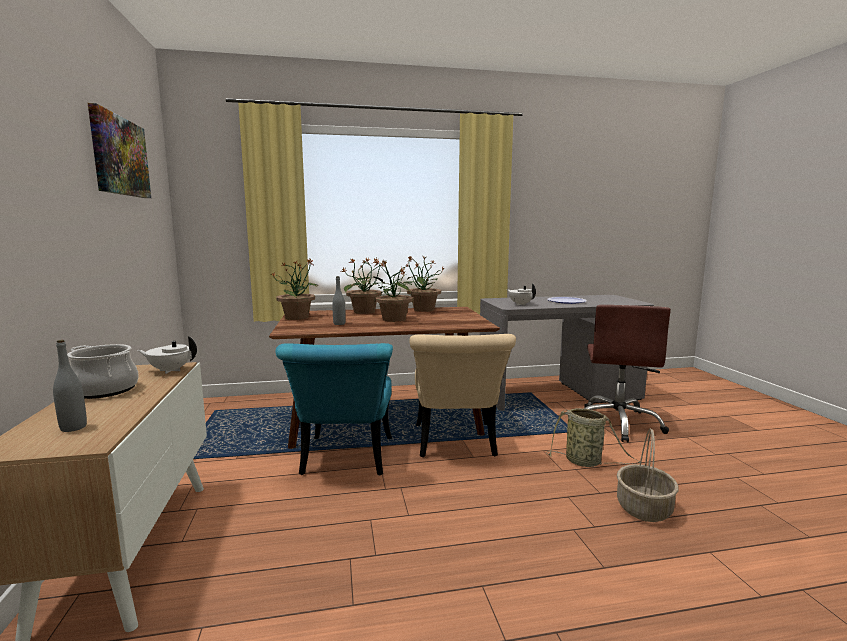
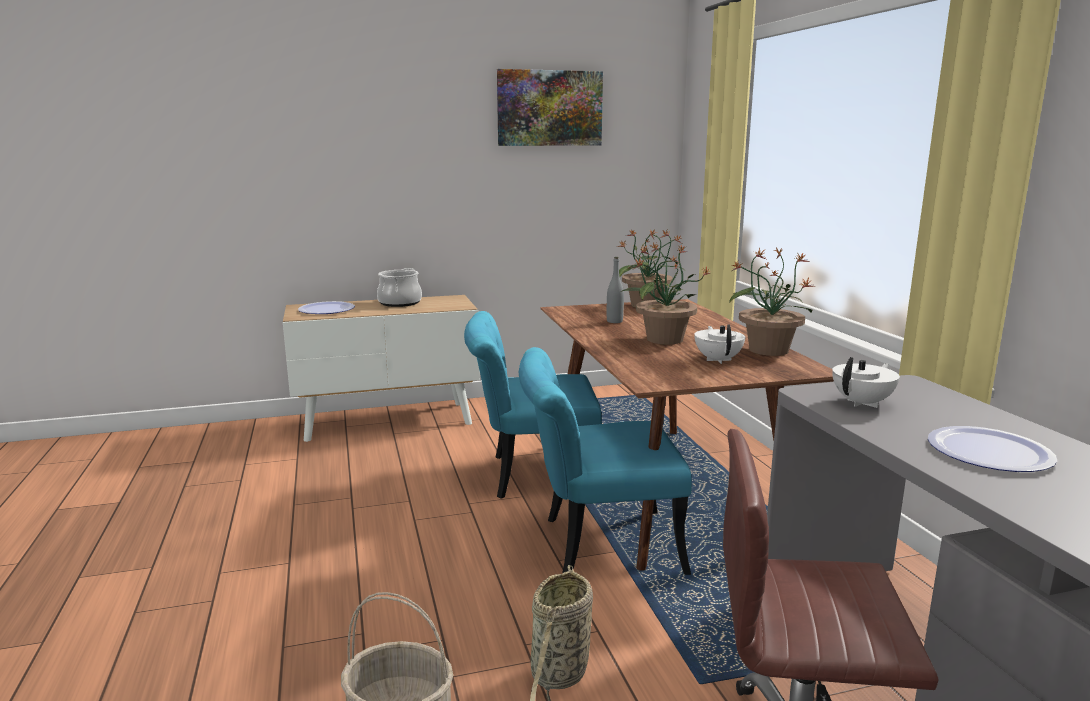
camera: 85 degrees right, 5 degrees up
(73, 427) = (326, 310): grey bottle -> plate
(170, 370) = (449, 307): white teapot -> white teapot (718, 360)
(365, 312) = (714, 325): potted plant -> none
(456, 444) = (596, 546): beige chair -> turquoise chair

